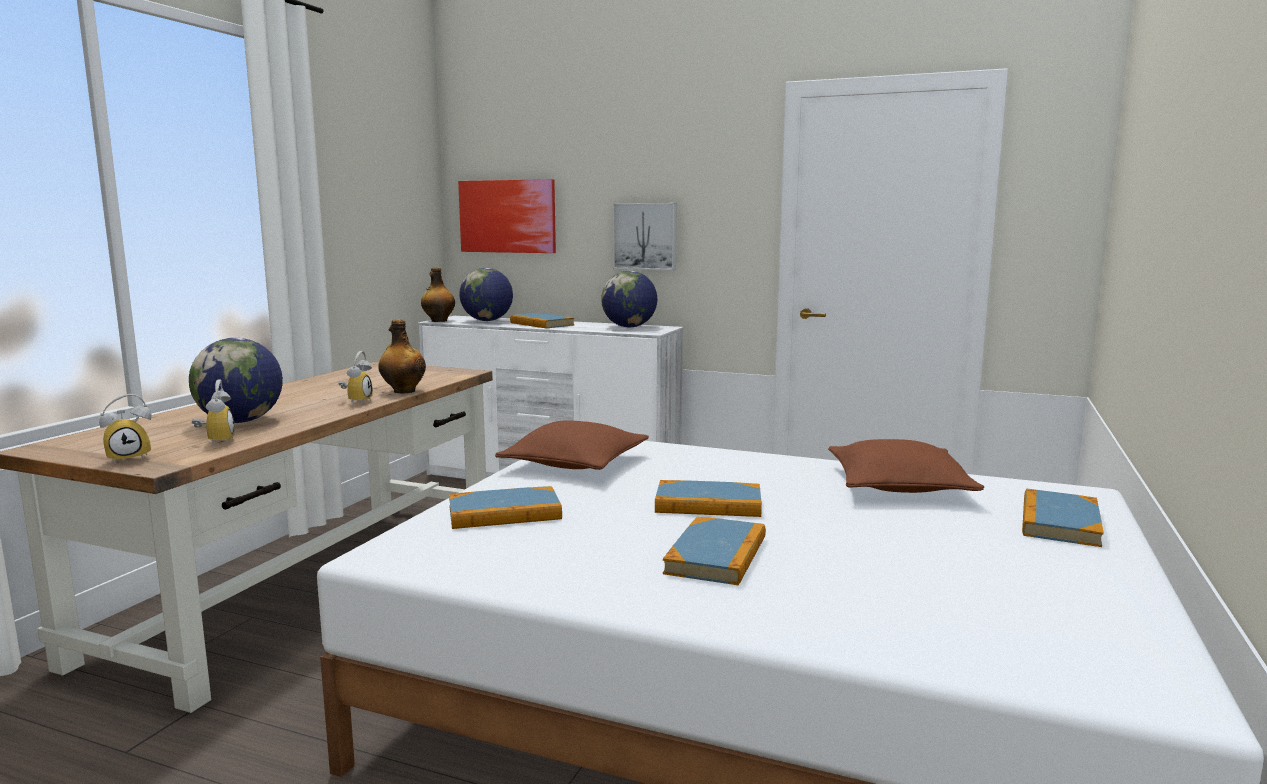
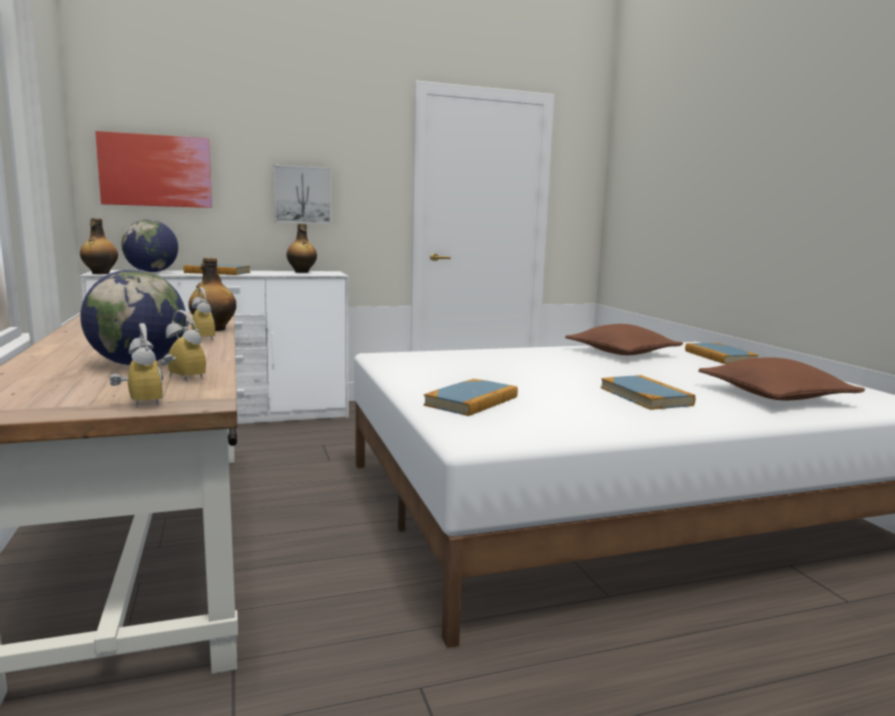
camera: 40 degrees left, 0 degrees up
(130, 458) = (137, 402): alarm clock -> alarm clock turned 45 degrees counterclockwise
(575, 463) = (423, 369): brown pillow -> brown pillow (775, 396)
(629, 327) = (301, 272): globe -> bottle
(708, 504) = (566, 375): book -> none

